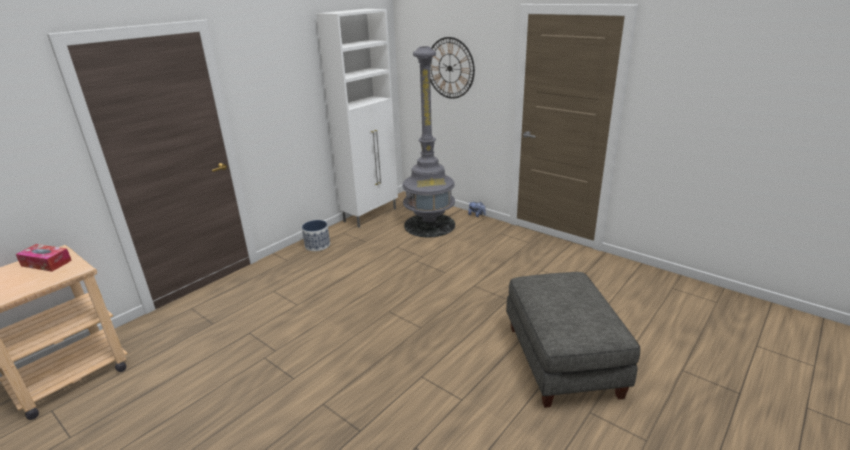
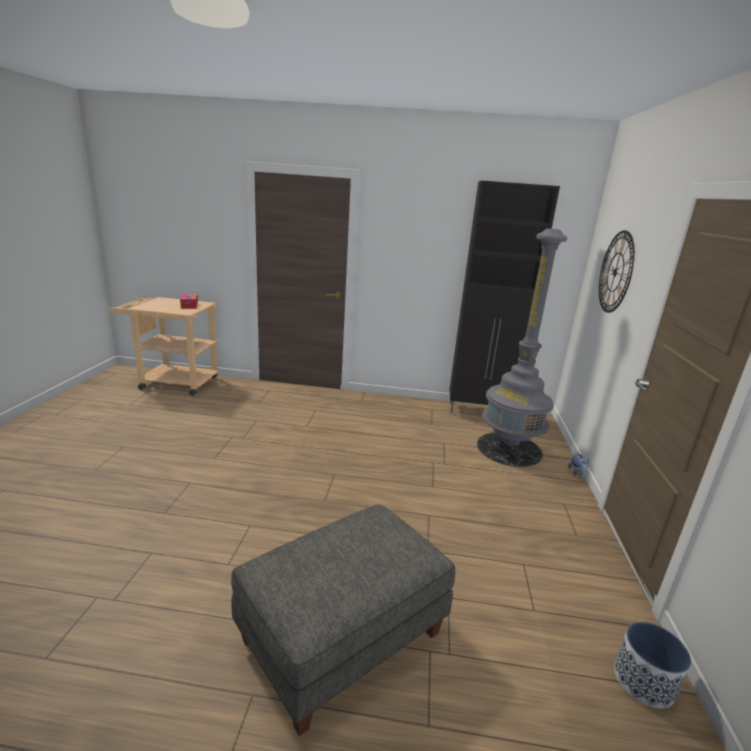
camera: 55 degrees right, 5 degrees down
(317, 245) = (397, 405): planter -> planter (643, 681)
(371, 215) = (480, 411): white cabinet -> black cabinet

